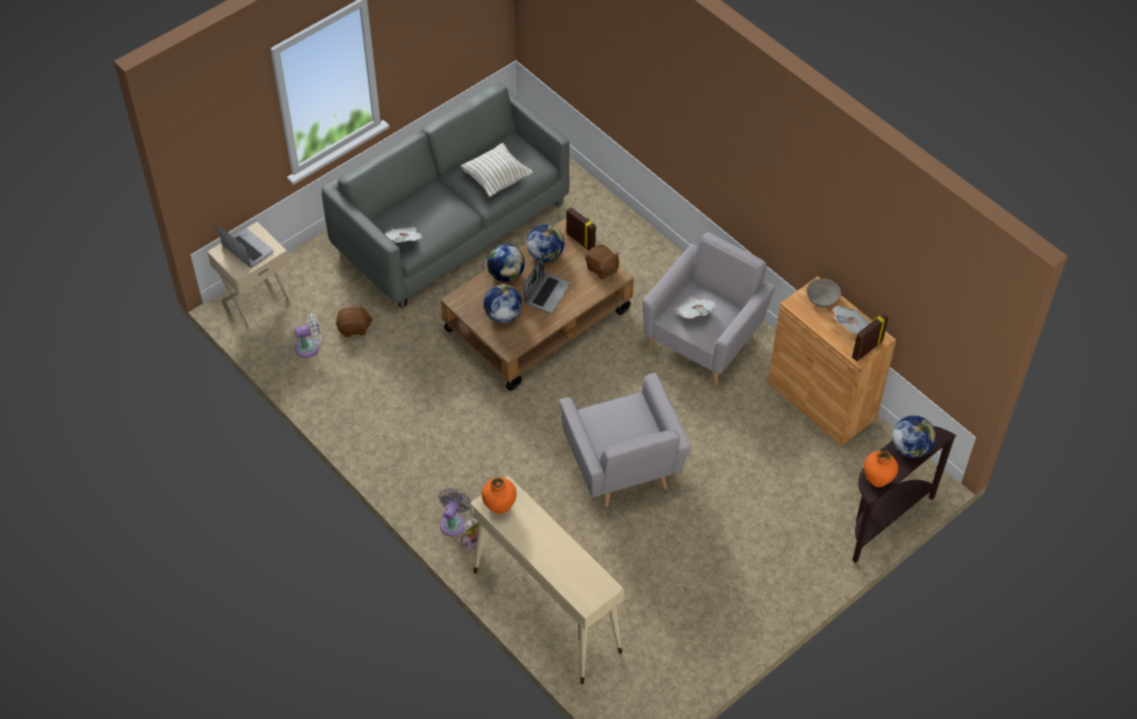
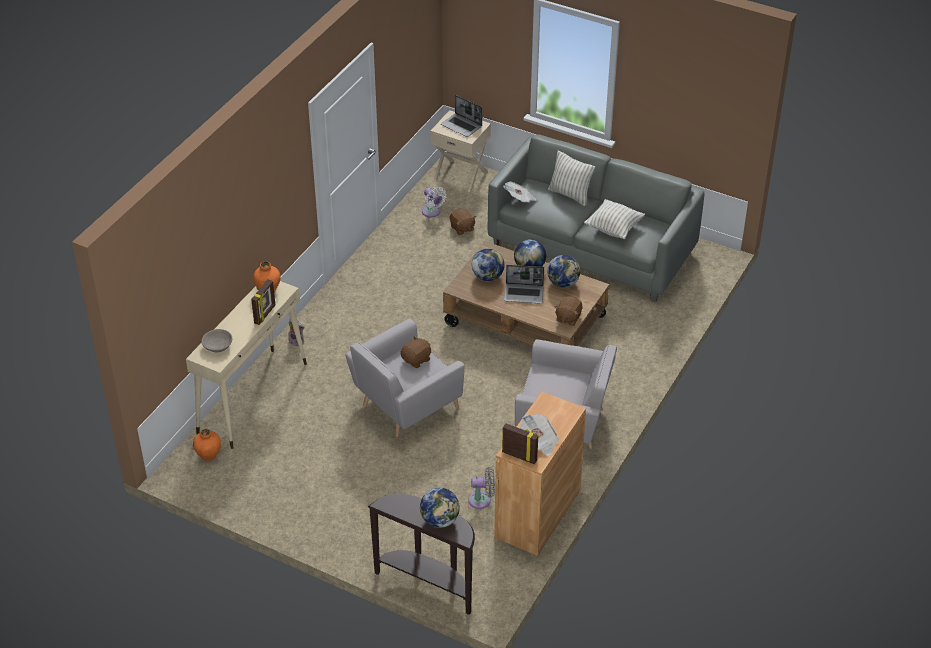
camera: 70 degrees right, 10 degrees down
(246, 249) = (462, 126): laptop -> laptop turned 105 degrees clockwise
(419, 196) = (570, 194): none -> pillow
(453, 522) = (310, 328): grey fan -> grey fan (482, 500)
(581, 241) = (590, 299): picture frame -> picture frame (265, 314)
(610, 418) = (416, 360): none -> brown plush toy
(694, 313) = (551, 382): newspaper -> none
(822, 298) = (562, 416): grey bowl -> grey bowl (218, 346)
(877, 479) = (396, 505): orange vase -> orange vase (208, 455)

